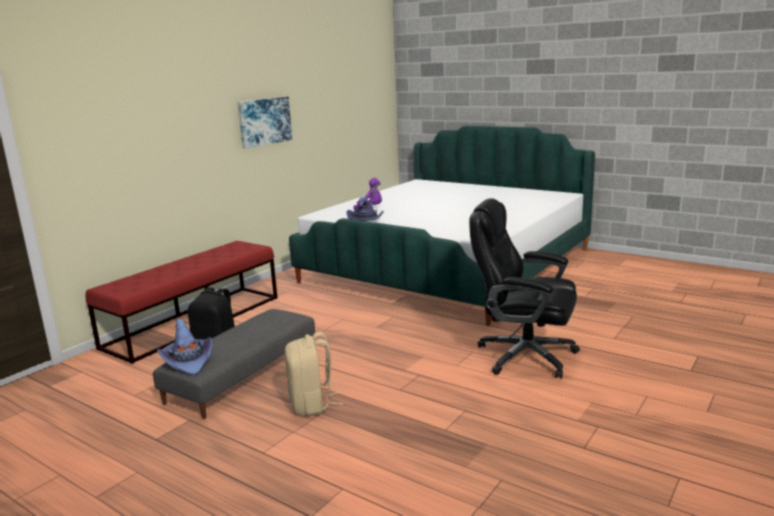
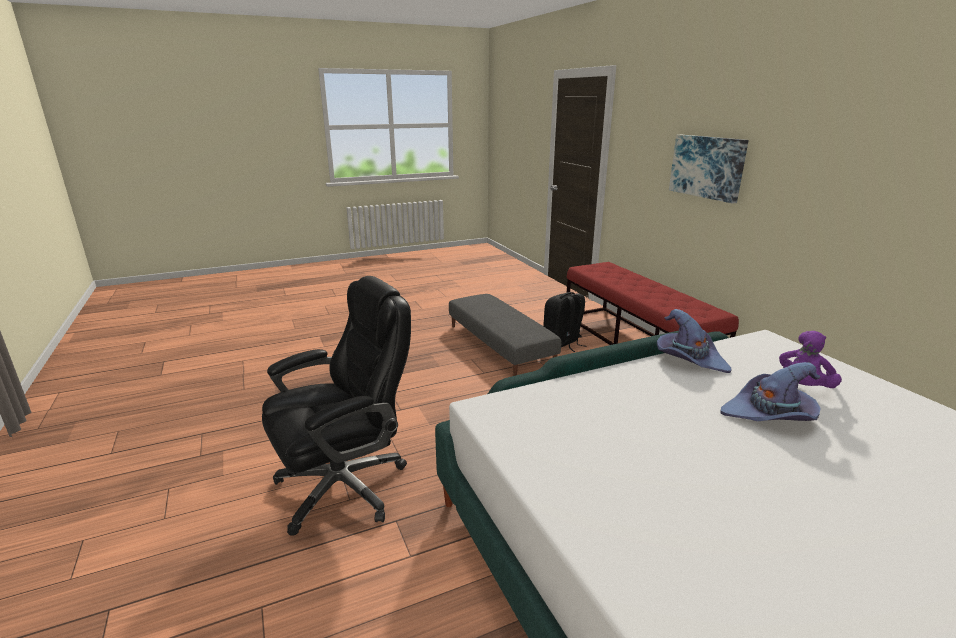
camera: 120 degrees right, 5 degrees up
(188, 361) = (482, 299): purple hat -> purple hat (770, 414)
(264, 121) = (859, 177): picture -> picture (707, 167)
(312, 404) = (420, 357): beige backpack -> none

